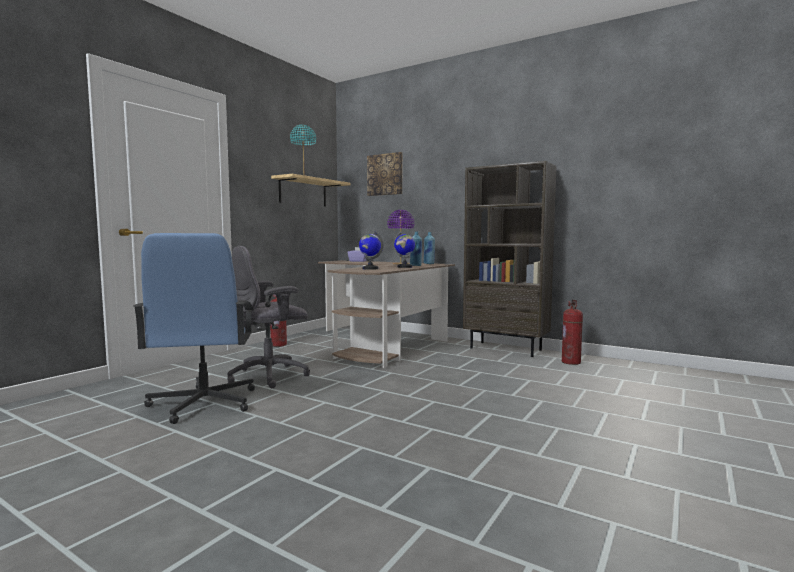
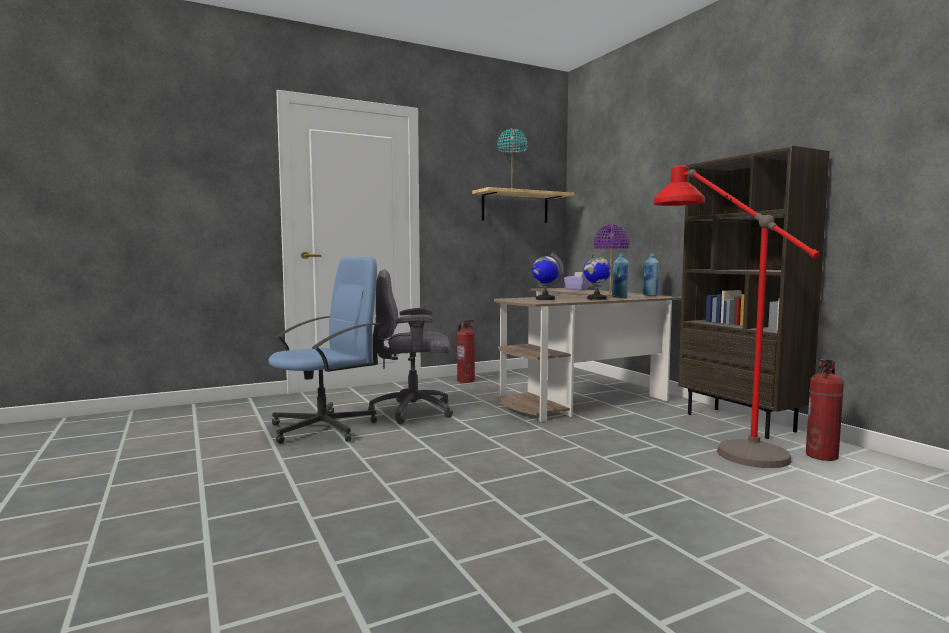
camera: 30 degrees right, 0 degrees up
(203, 403) = (325, 428): blue office chair -> blue office chair turned 150 degrees counterclockwise
(385, 174) = (614, 180): picture -> none
(509, 363) = (716, 441): none -> red floor lamp

